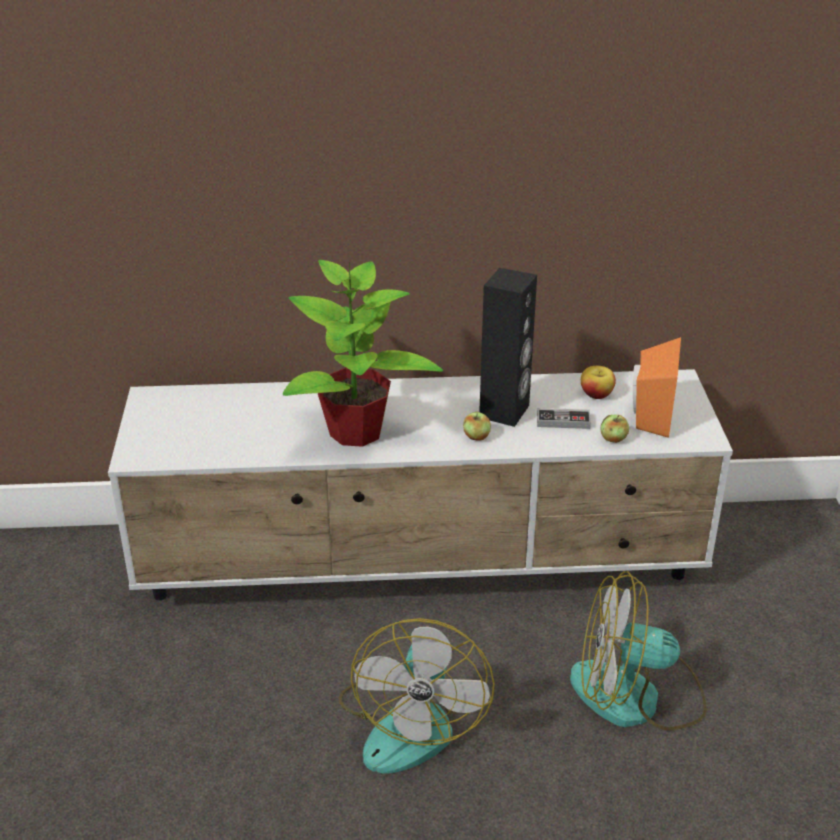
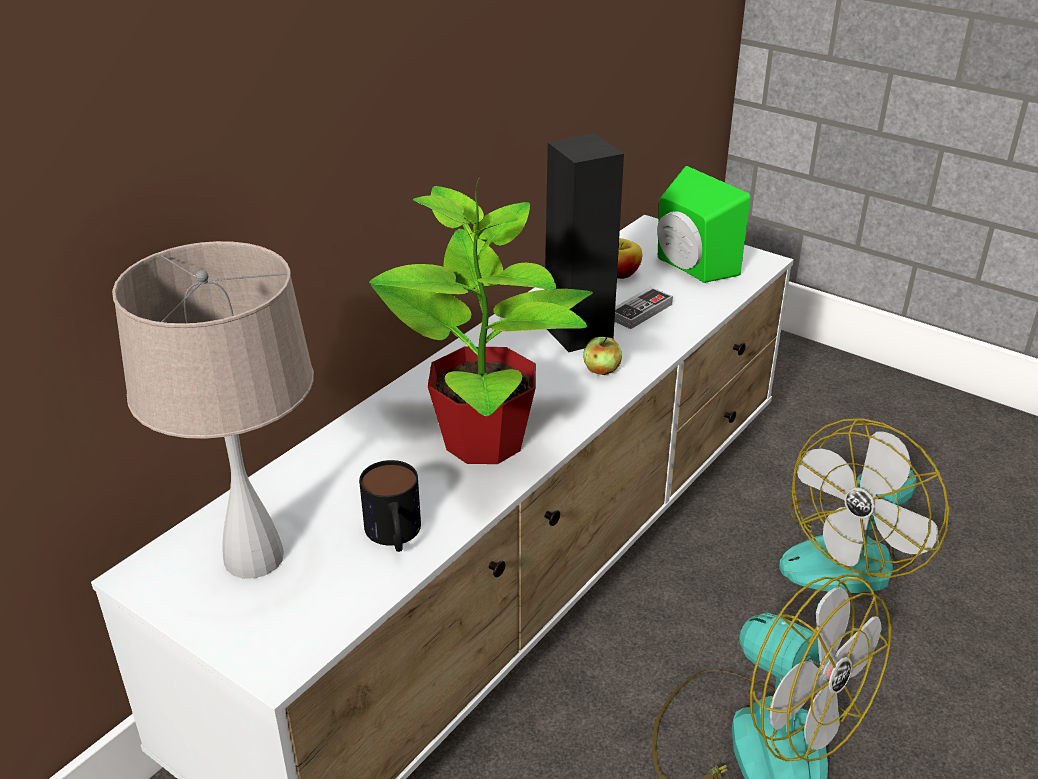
camera: 50 degrees left, 0 degrees up
(189, 416) = (255, 558): none -> beige table lamp
(248, 444) = (394, 536): none -> mug
(613, 439) = (705, 301): apple -> none
(649, 415) = (690, 267): orange speaker -> green speaker

